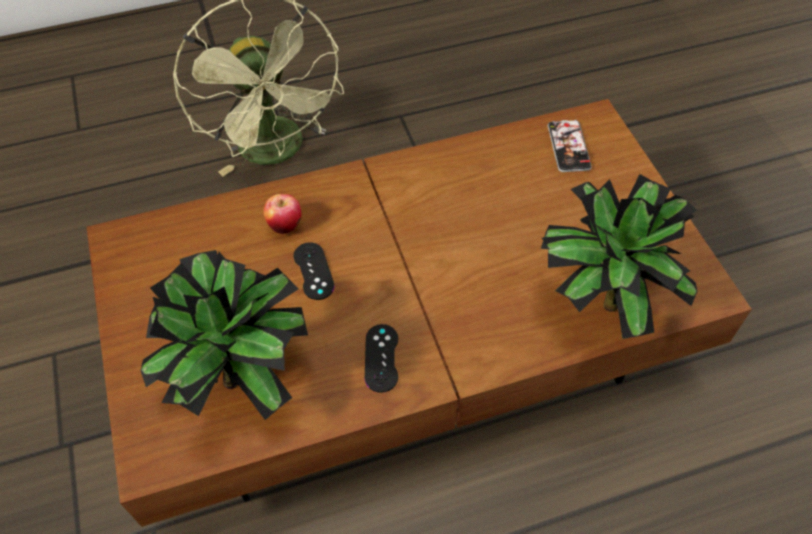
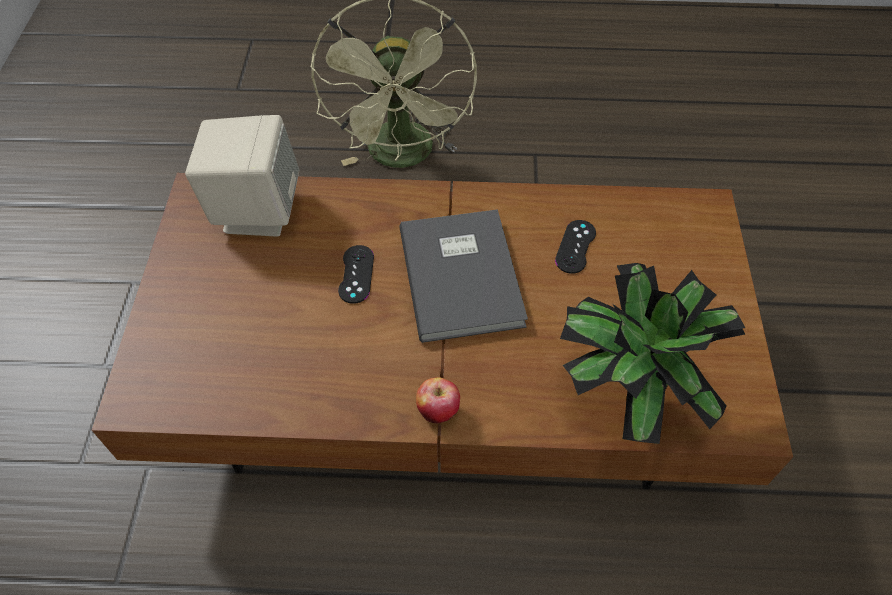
camera: 20 degrees right, 0 degrees up
(187, 240) = (256, 210): none -> beige speaker
(244, 379) = (247, 355): potted plant -> none
(285, 225) = (350, 223): apple -> apple (438, 411)
(381, 358) = (382, 378): black game controller -> black game controller (575, 246)
(413, 241) = (464, 275): none -> grey book
(568, 147) = (665, 227): phone -> none

